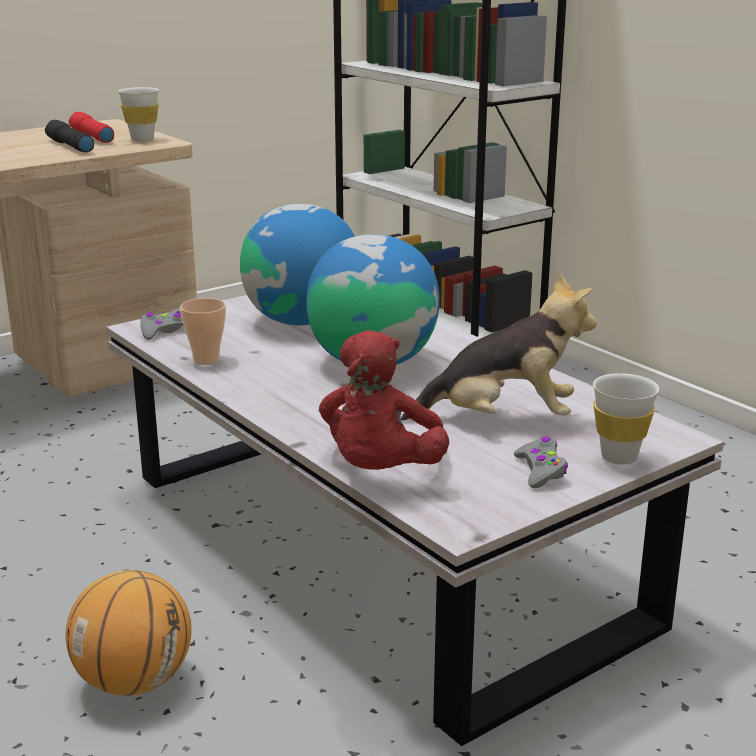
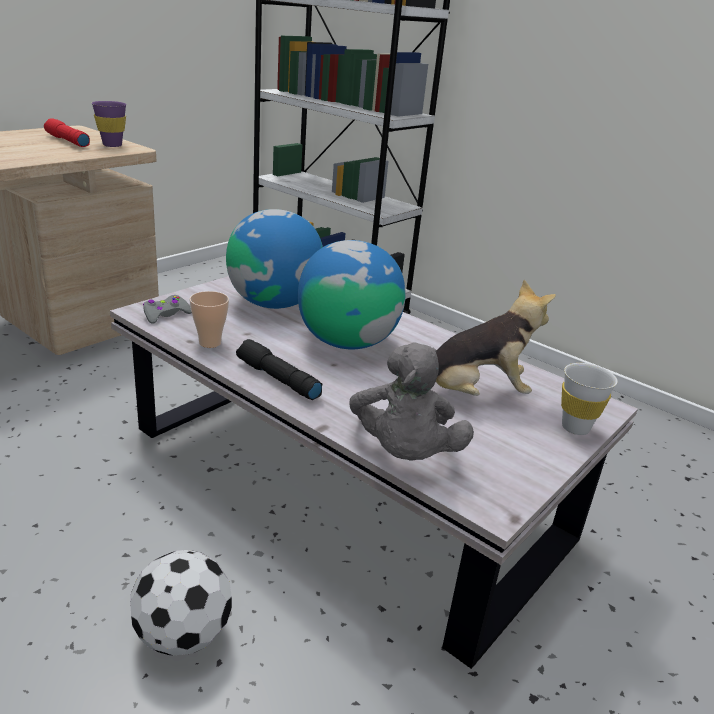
camera: 15 degrees left, 5 degrees up
(69, 146) = (51, 149): black flashlight -> black flashlight (277, 379)
(135, 681) = (183, 634): basketball -> football
(142, 139) = (112, 145): white cup -> purple cup
(381, 472) = (403, 454): red plush toy -> grey plush toy
(541, 471) = (526, 445): grey game controller -> none

